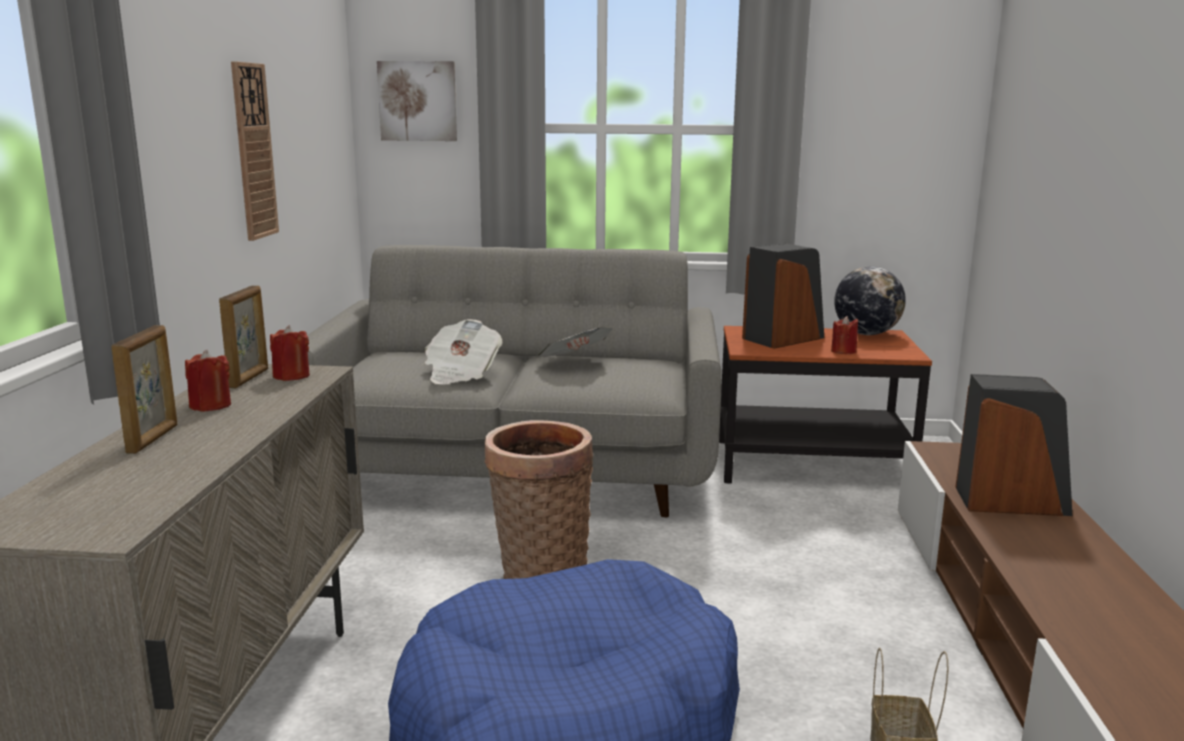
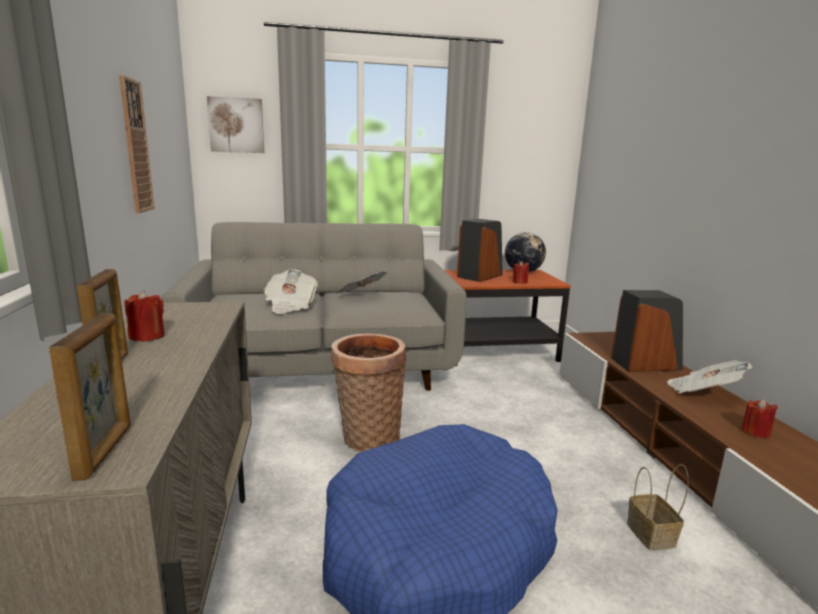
camera: 15 degrees left, 0 degrees up
(249, 378) = (167, 314): picture frame -> picture frame (105, 451)
(291, 376) = (201, 310): red candle -> red candle (755, 432)
(1075, 554) = (702, 392): none -> newspaper

